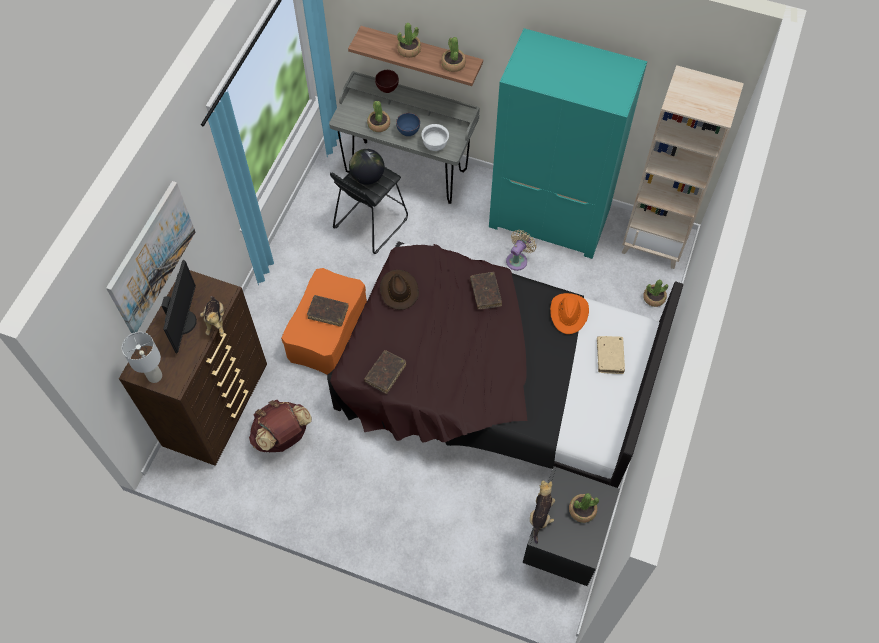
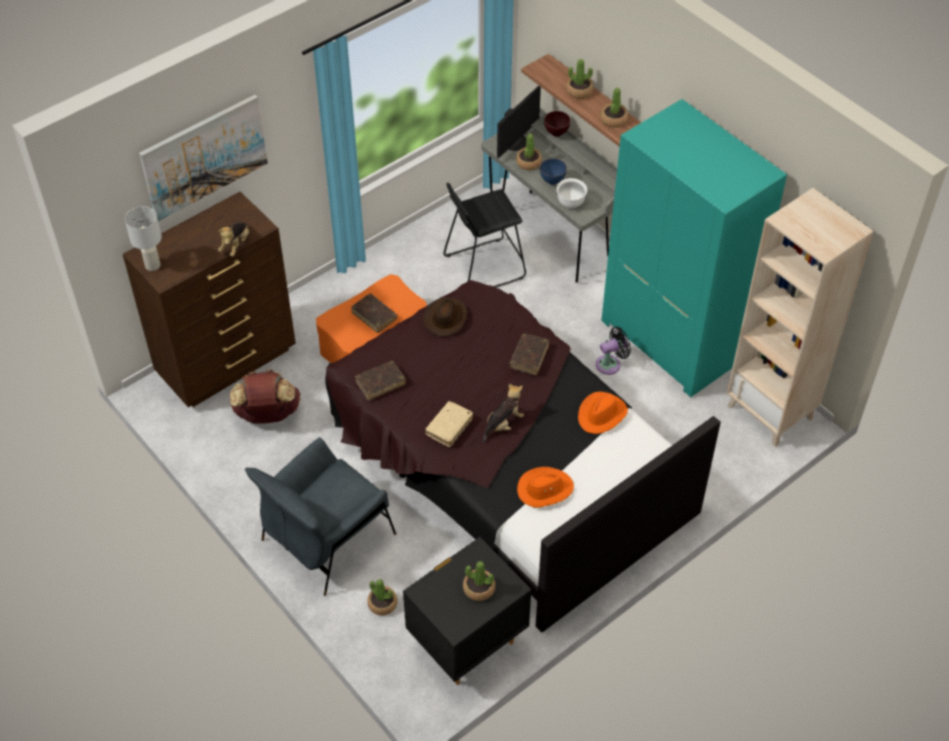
camera: 30 degrees right, 10 degrees down
(184, 322) = (208, 234): monitor -> monitor (515, 142)
(367, 177) = (488, 207): globe -> none
(401, 516) = (327, 538): none -> grey armchair
(518, 259) = (610, 364): beige fan -> black fan
(540, 515) = (434, 572): plush toy -> plush toy (503, 424)
(568, 398) = (545, 489): none -> orange hat
(609, 357) = (615, 472): beige book -> beige book (449, 427)
(654, 298) = (732, 464): potted plant -> potted plant (382, 604)

